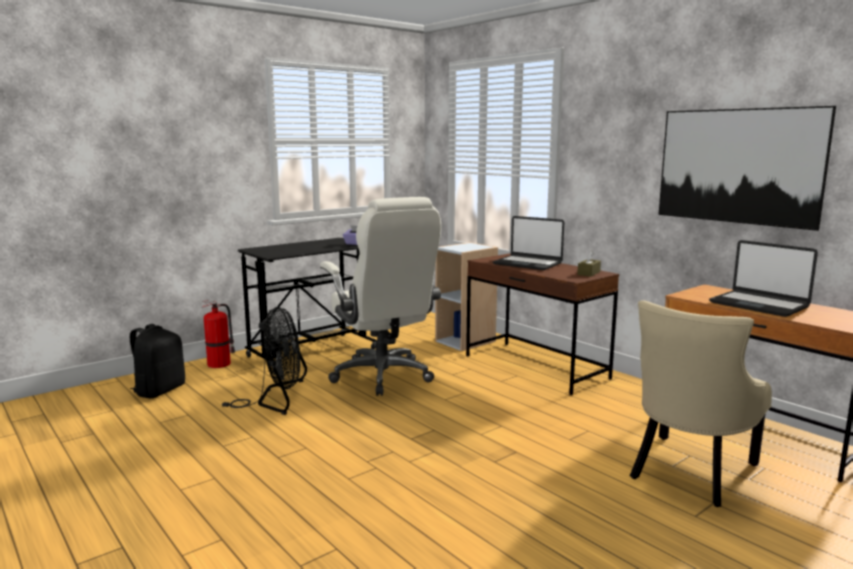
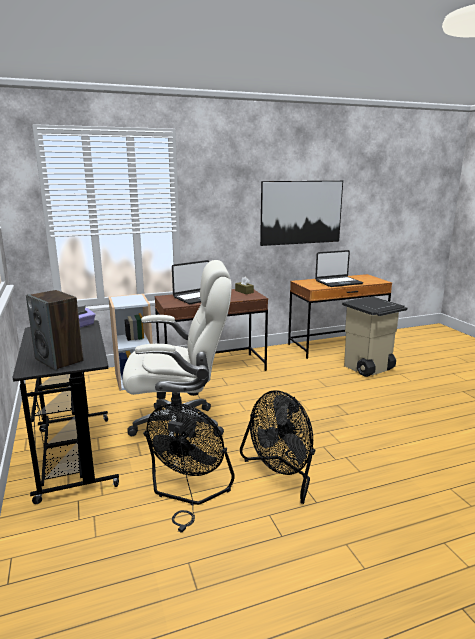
camera: 70 degrees left, 5 degrees up
(159, 390) = (86, 593): black backpack -> none
(220, 364) = (37, 529): fire extinguisher -> none
(273, 250) = (59, 360): none -> speaker
(326, 434) = (282, 472): none -> black fan
(691, 469) = (368, 368): beige chair -> beige trash can

